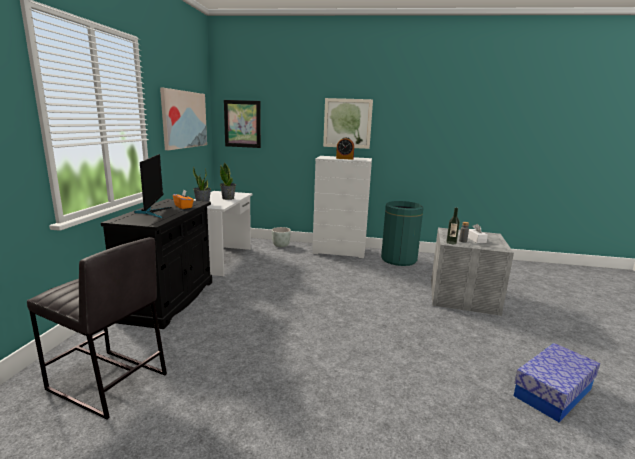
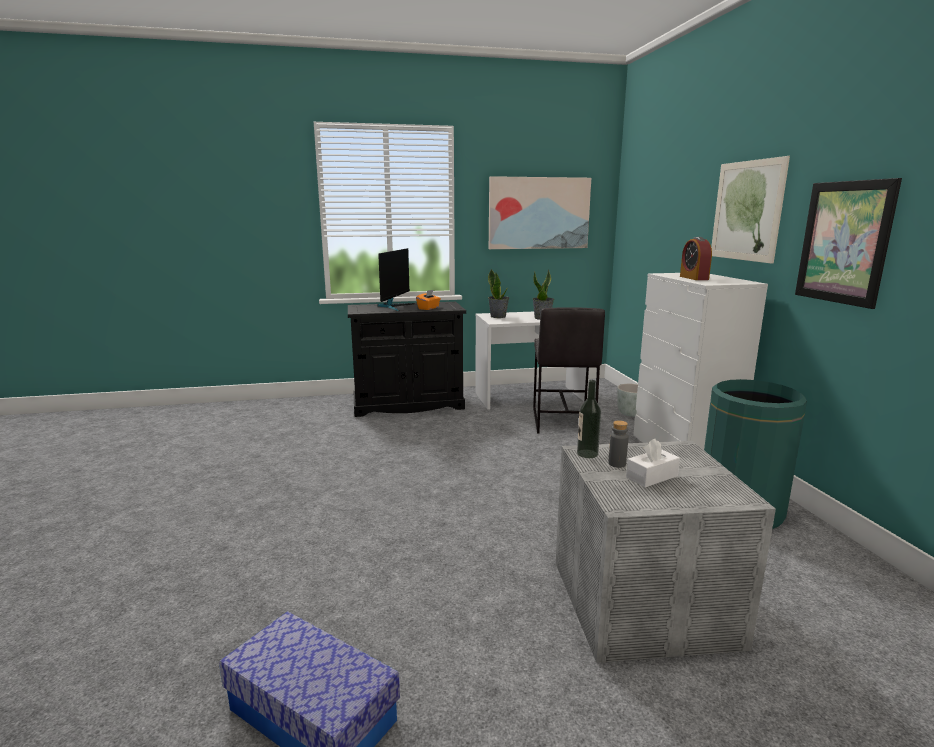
camera: 70 degrees right, 0 degrees up
(107, 382) = (271, 422): grey stool -> grey stool (561, 421)
(153, 212) = (394, 307): monitor -> monitor turned 45 degrees counterclockwise
(242, 124) = (637, 218): picture -> picture (844, 242)

